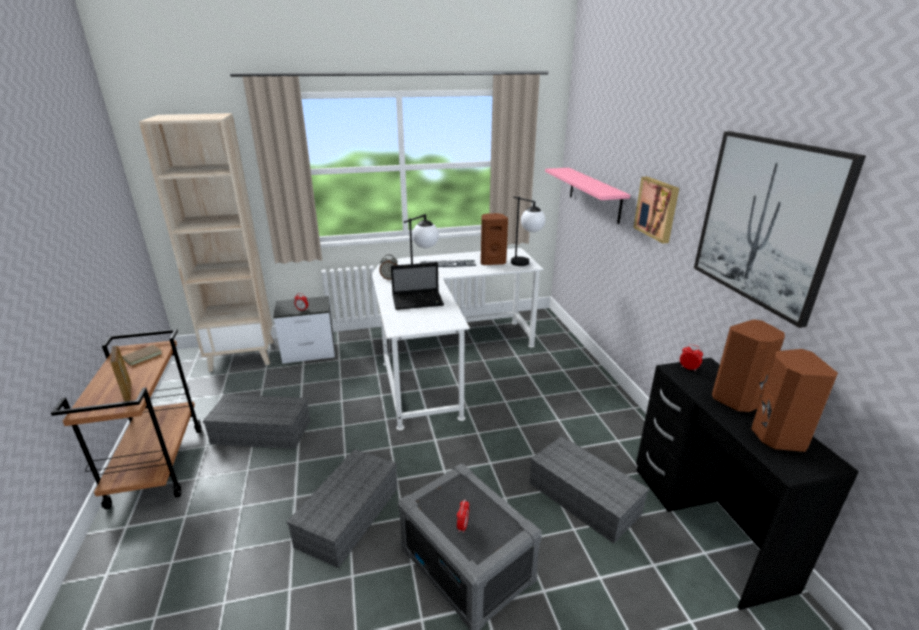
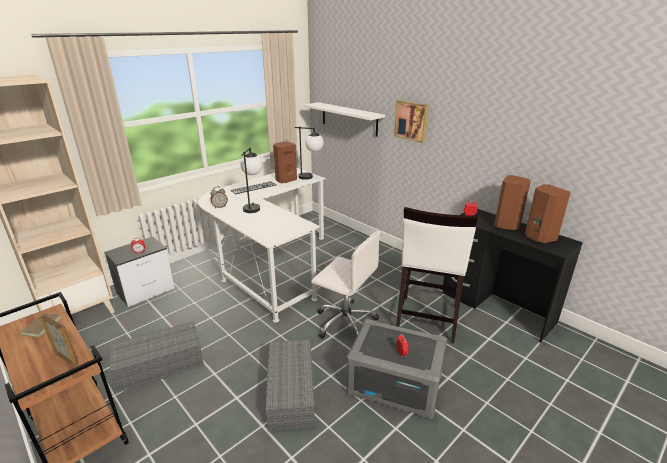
camera: 30 degrees left, 0 degrees up
(418, 301) = (262, 217): laptop -> none
(473, 459) = (344, 321): none -> white office chair
(581, 498) = (426, 319): grey storage box -> white stool
(594, 194) = (349, 118): pink shelf -> white shelf
(765, 222) = (500, 117): picture -> none

